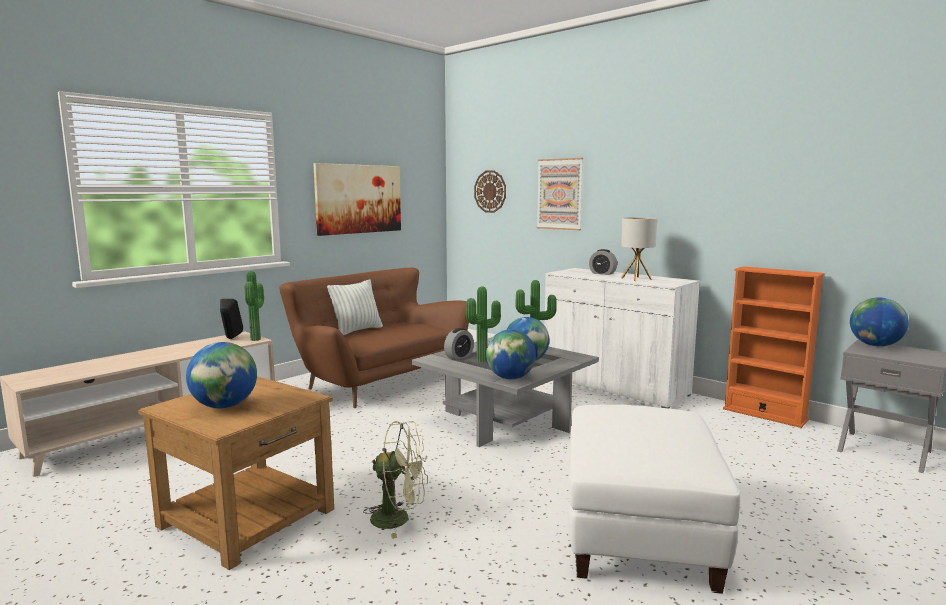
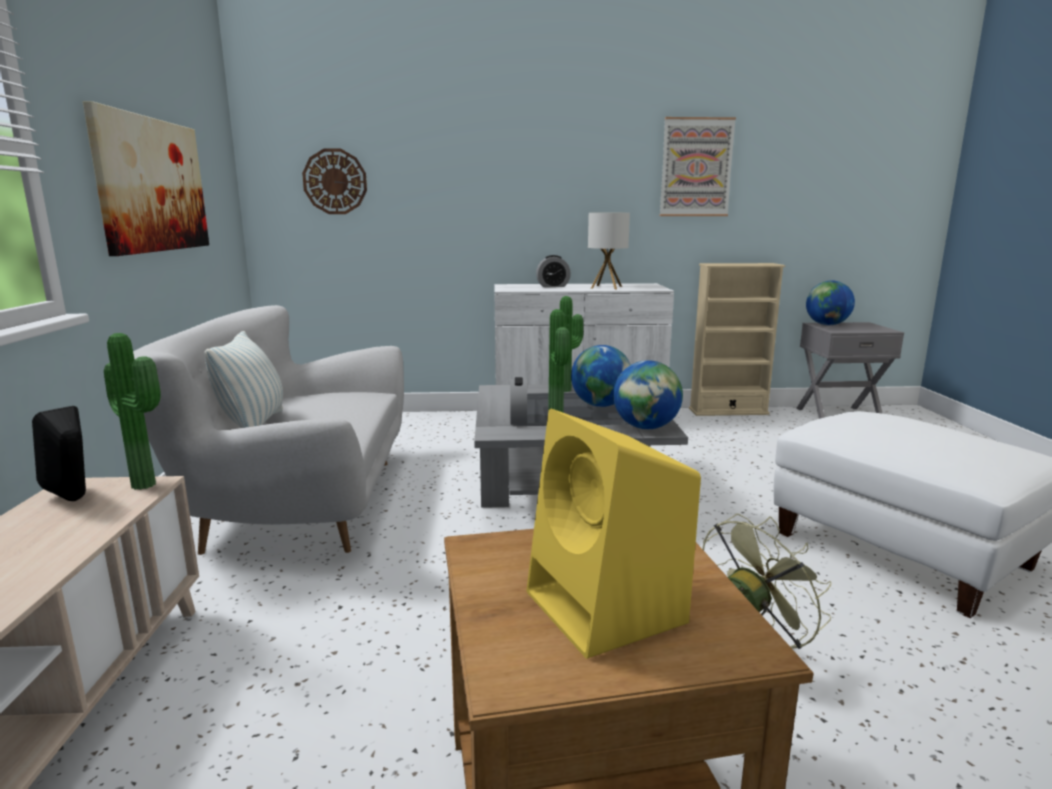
camera: 45 degrees left, 5 degrees up
(225, 406) = (608, 609): globe -> yellow speaker
(377, 382) = (298, 503): brown sofa -> white sofa
(559, 194) = (461, 185): picture -> picture (696, 167)
(764, 414) = (728, 411): orange bookcase -> beige bookcase

